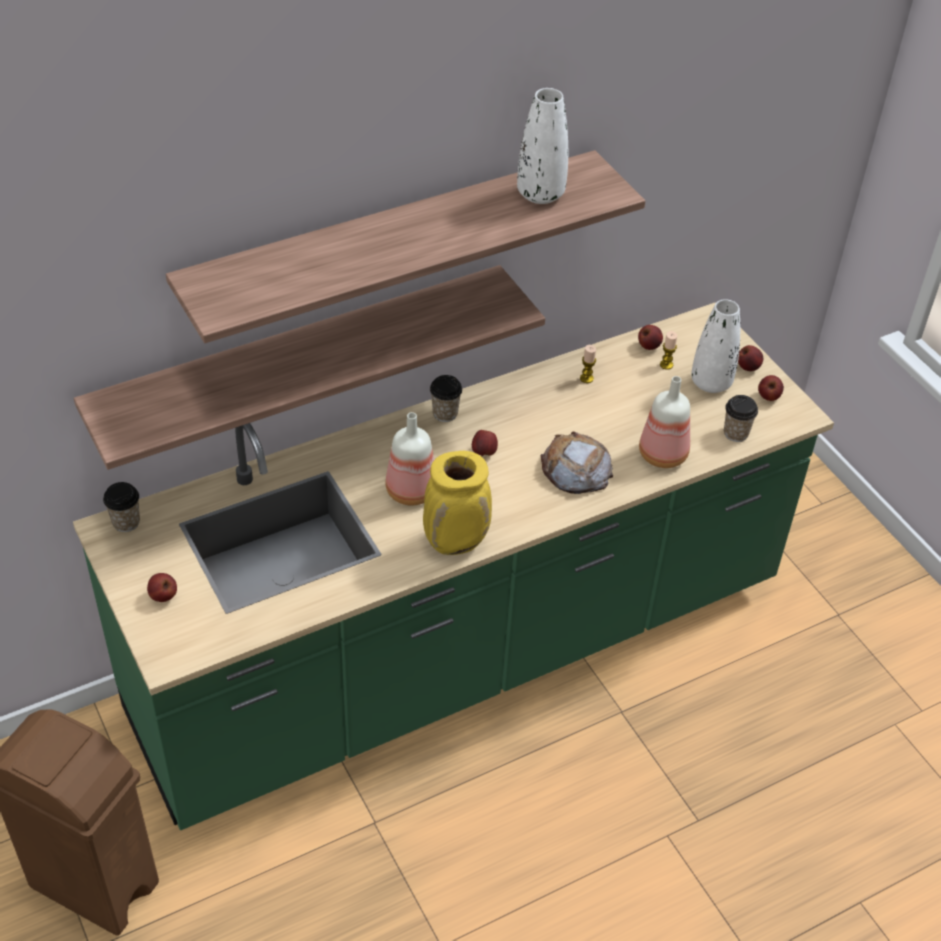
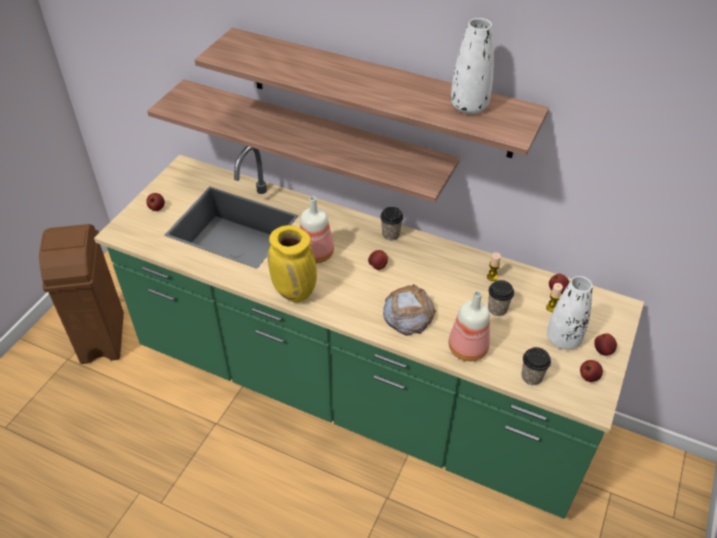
camera: 55 degrees right, 0 degrees up
(126, 522) = (194, 170): cup -> cup (497, 309)

